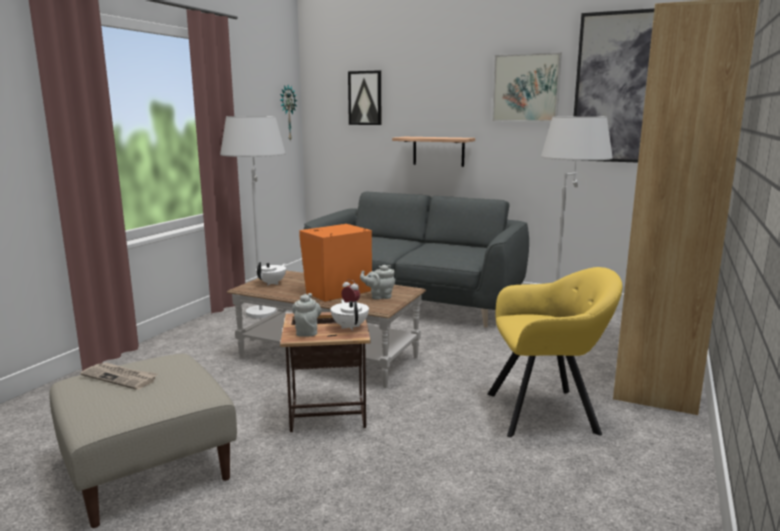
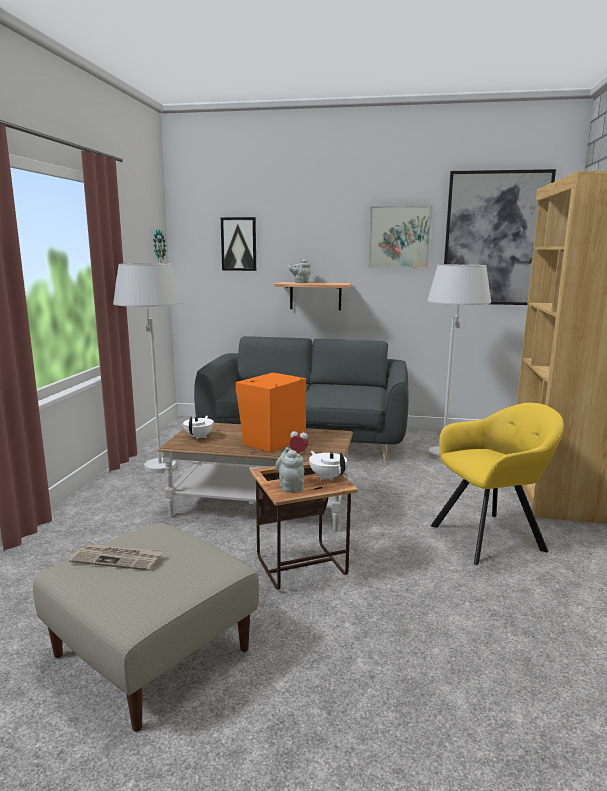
camera: 15 degrees left, 0 degrees up
(379, 297) = (318, 443): grey teapot -> grey teapot (300, 282)

